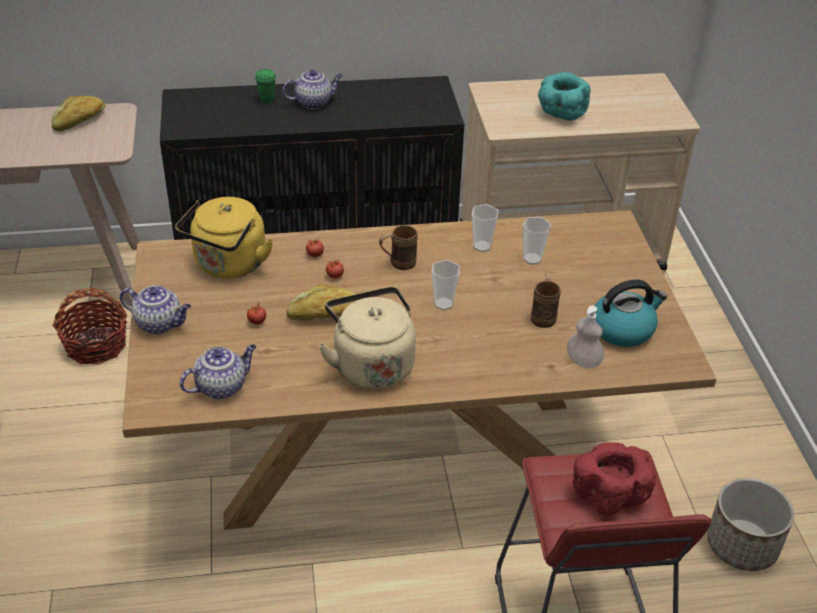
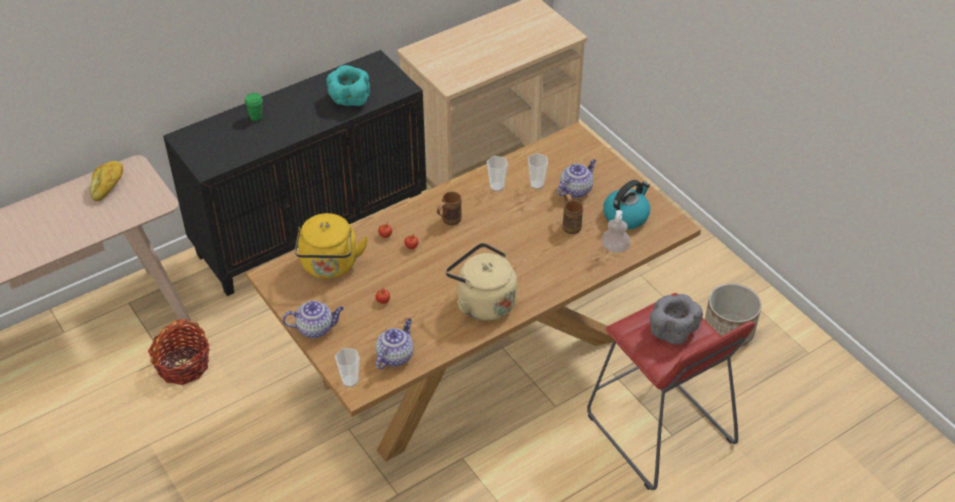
camera: 25 degrees left, 5 degrees up
(314, 102) = (295, 108): teapot -> teapot (576, 189)
(325, 314) = (426, 278): bread -> none
(443, 304) = (500, 240): cup -> cup (350, 381)
(561, 113) = (483, 56): turquoise bowl -> turquoise bowl (349, 100)
(609, 494) = (672, 330): red bowl -> grey bowl

